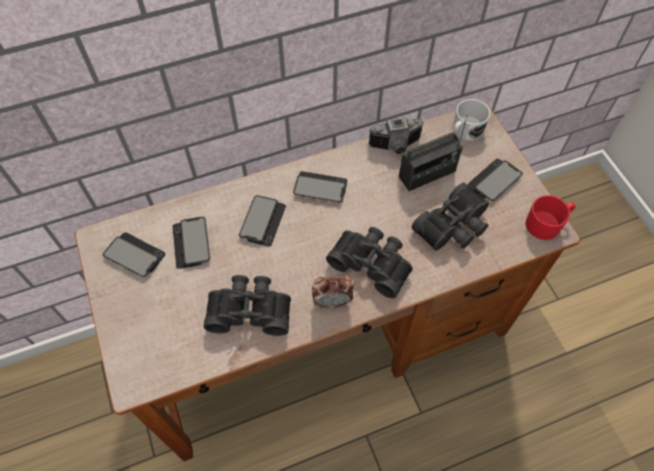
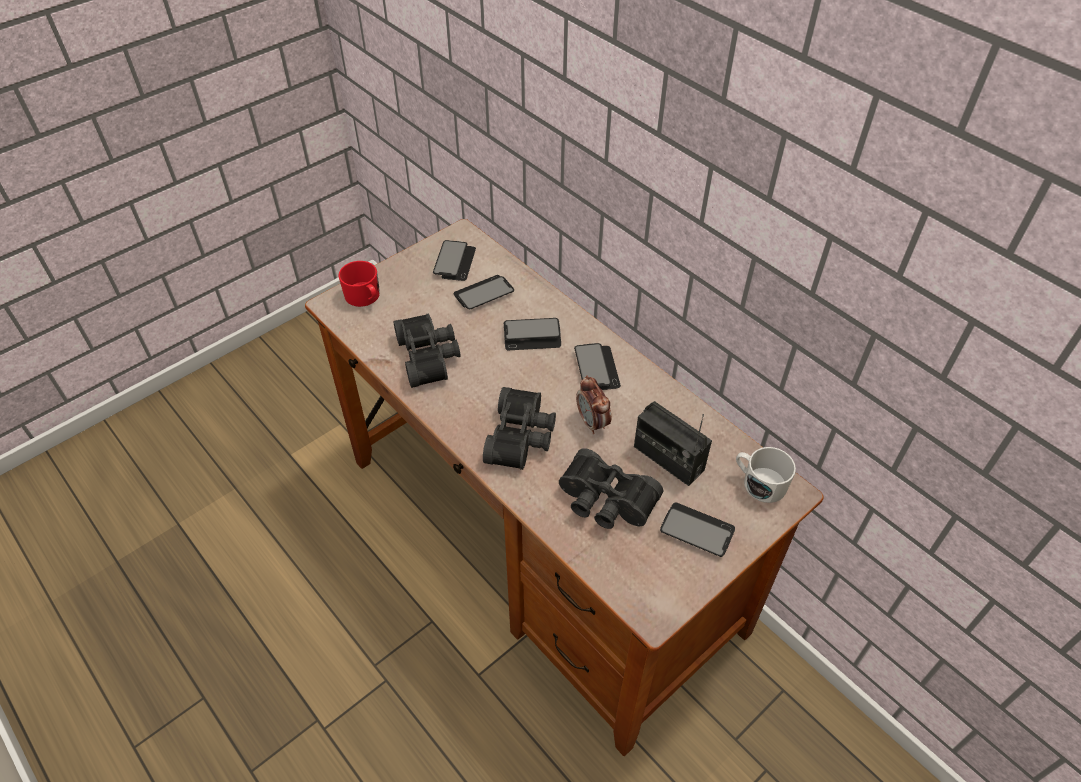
camera: 70 degrees right, 10 degrees down
(332, 302) = (462, 416): alarm clock -> alarm clock (592, 423)
(396, 147) = (691, 419): camera -> none
(546, 224) = (659, 602): red mug -> red mug (365, 297)

